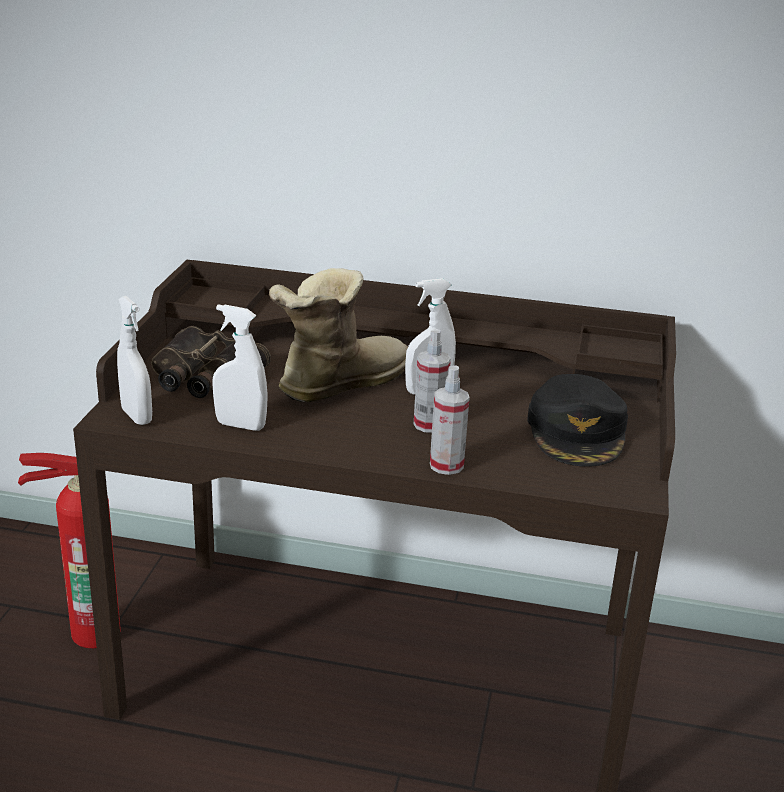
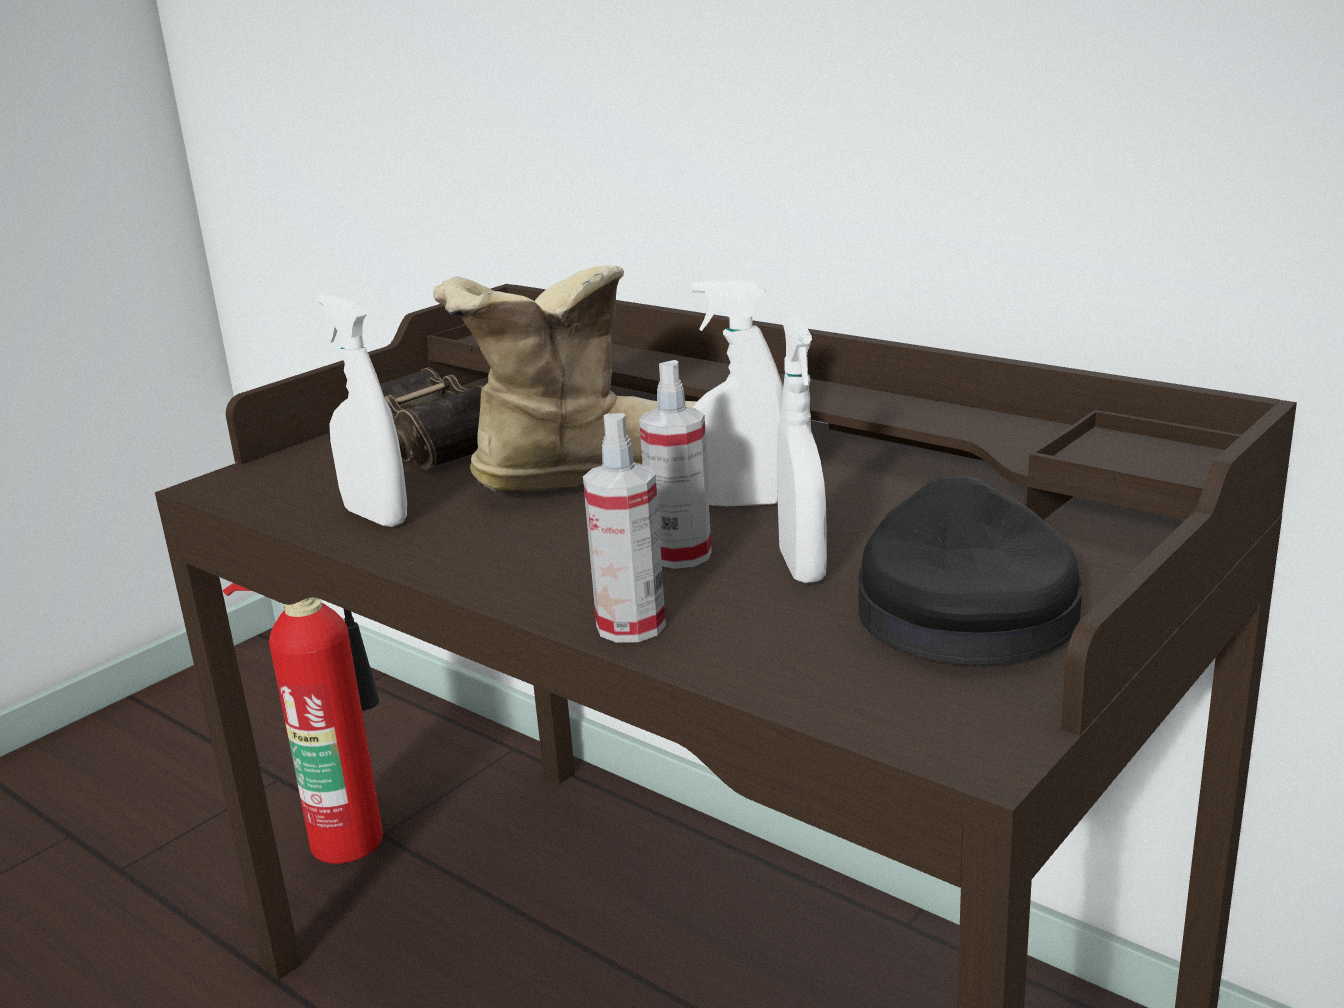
camera: 30 degrees right, 5 degrees down
(136, 416) = (253, 487): white spray bottle -> white spray bottle (802, 567)
(577, 432) = (961, 605): black cap -> black cap turned 150 degrees clockwise

